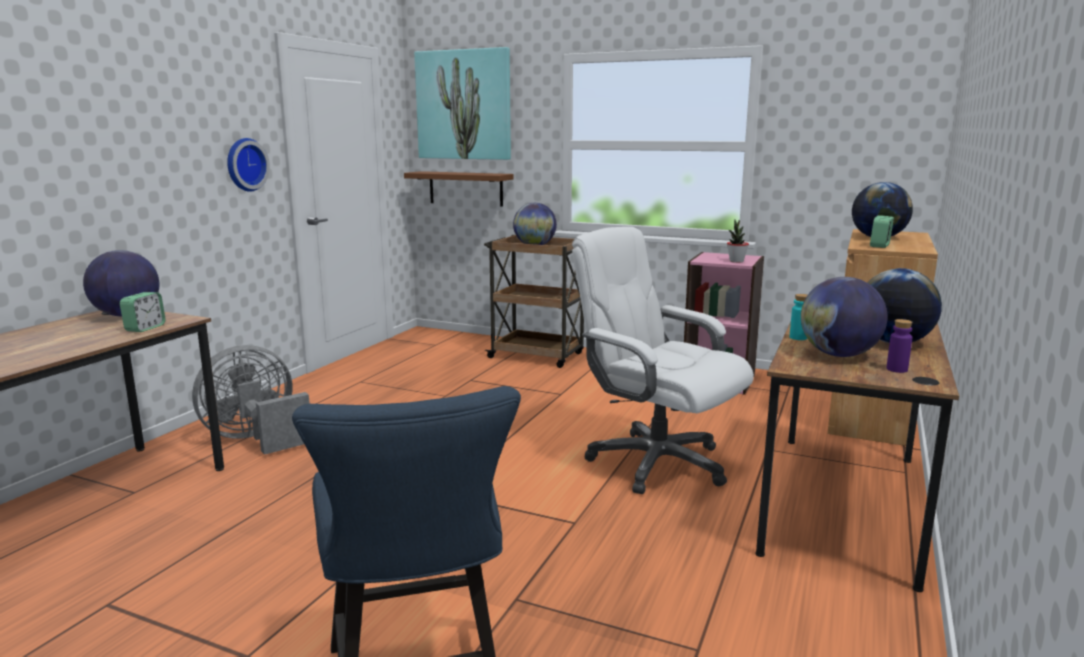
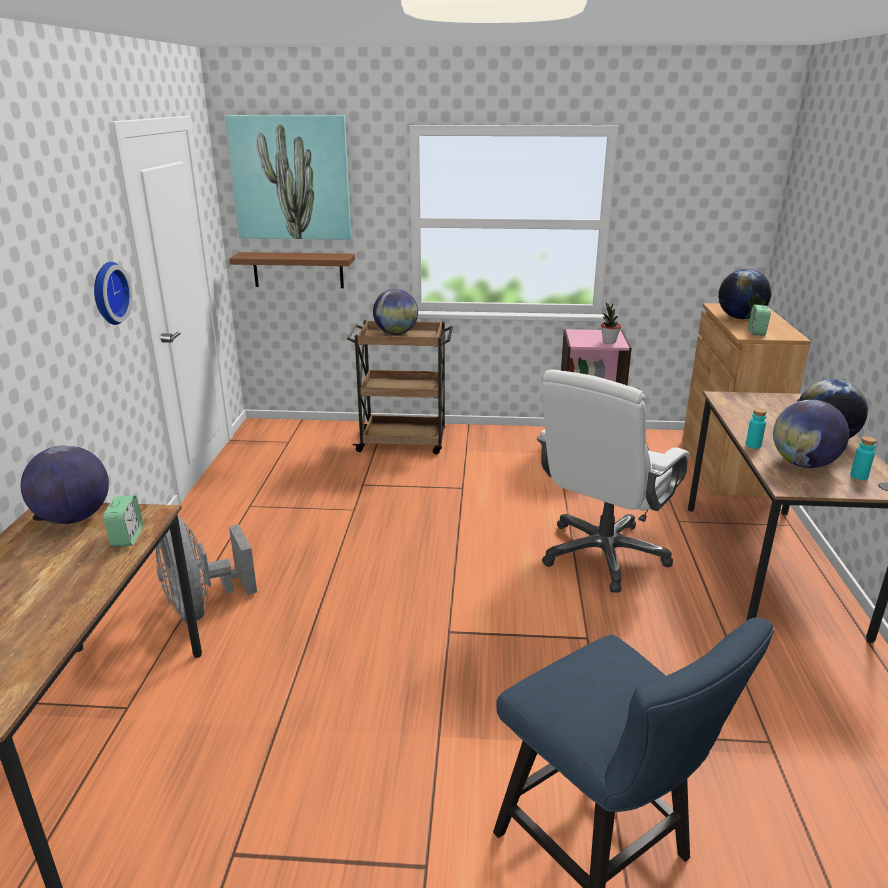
camera: 20 degrees left, 10 degrees up
(256, 439) = (202, 606): grey fan -> grey fan turned 60 degrees counterclockwise
(656, 462) = (603, 554): white office chair -> white office chair turned 75 degrees counterclockwise
(897, 369) = (859, 476): purple bottle -> turquoise bottle

